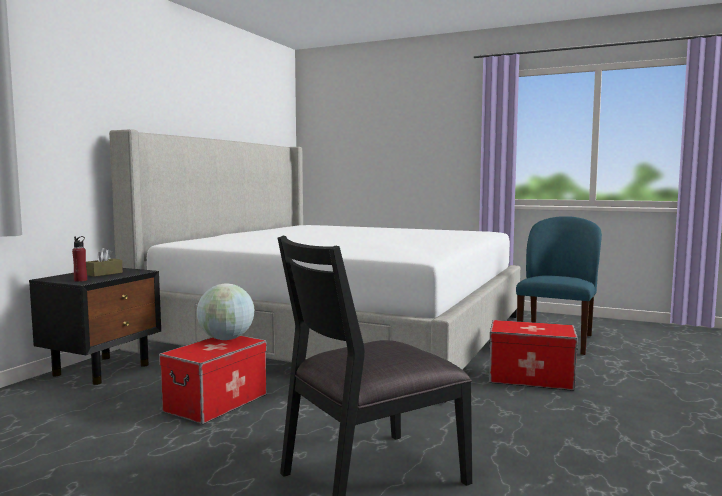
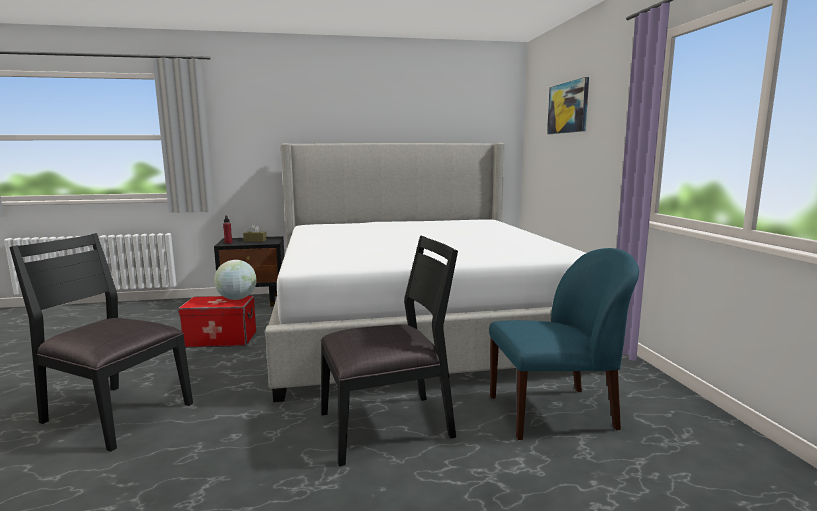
camera: 55 degrees right, 5 degrees up
(380, 118) = (568, 108): none -> picture
(531, 378) = (387, 425): storage box -> black chair

